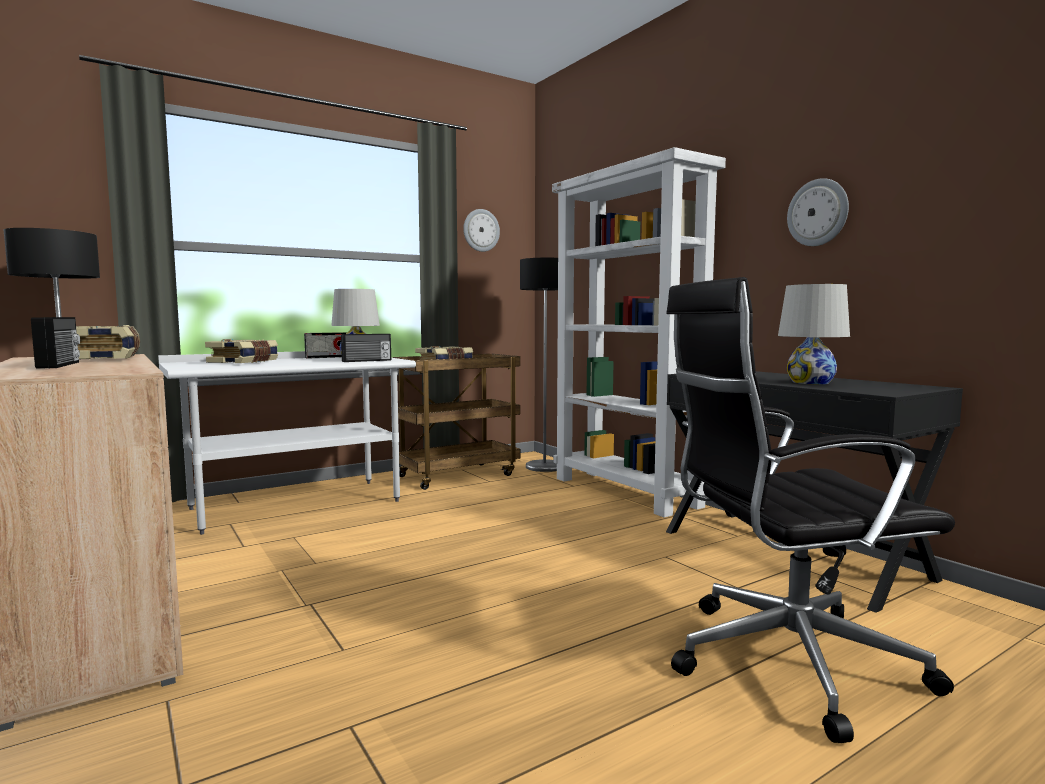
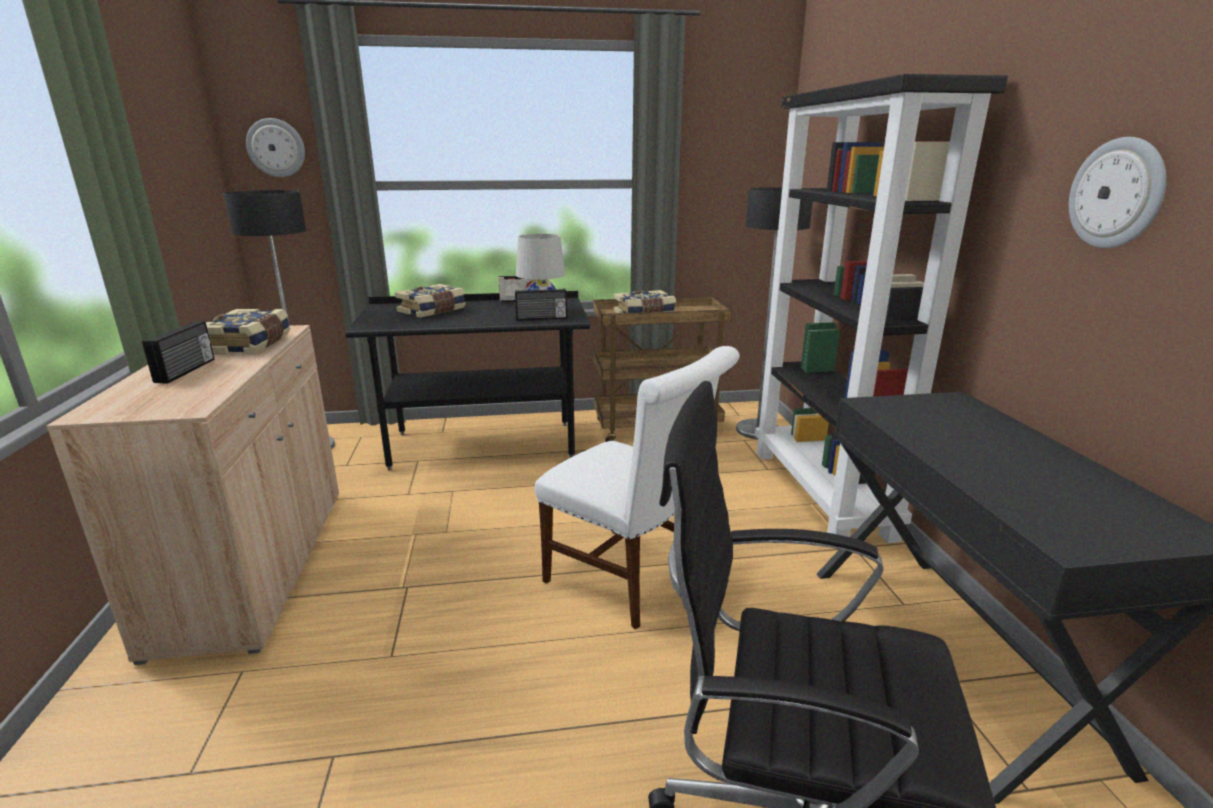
camera: 25 degrees right, 15 degrees up
(296, 505) = (483, 445): white desk -> black desk
(481, 230) = (716, 143): wall clock -> wall clock (276, 148)
(527, 559) = (631, 579): none -> white chair
(626, 492) = (822, 493): white bookcase -> black bookcase
(810, 382) = (1004, 470): white table lamp -> none

